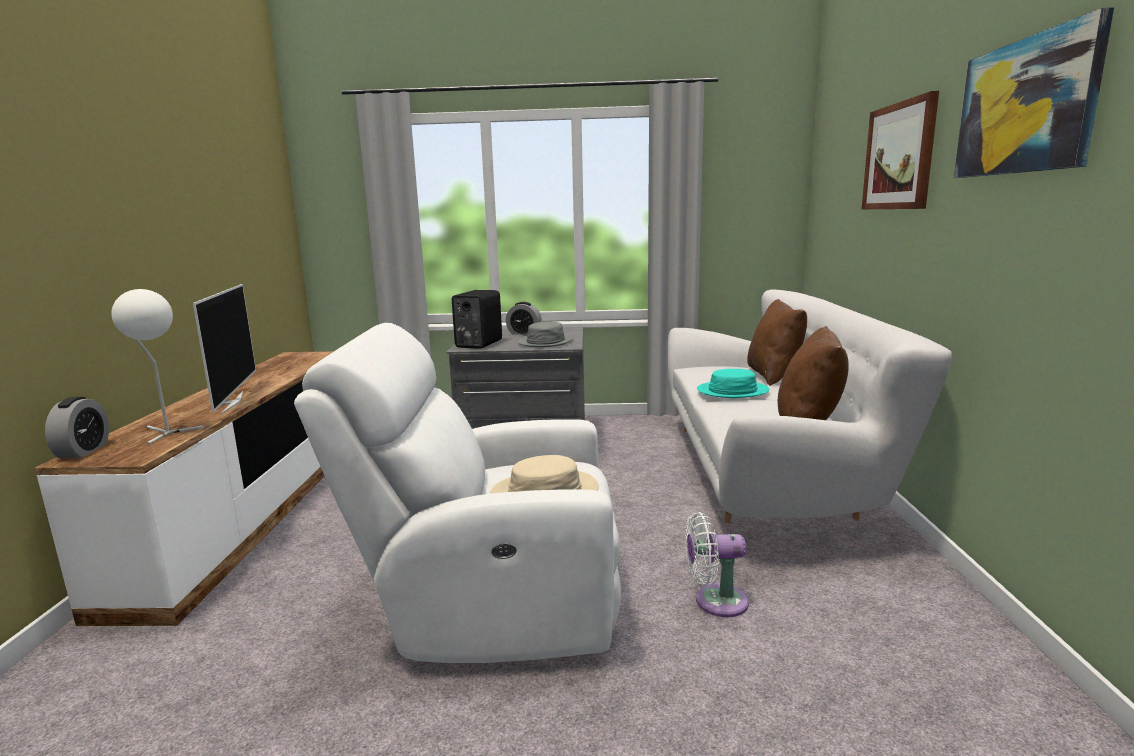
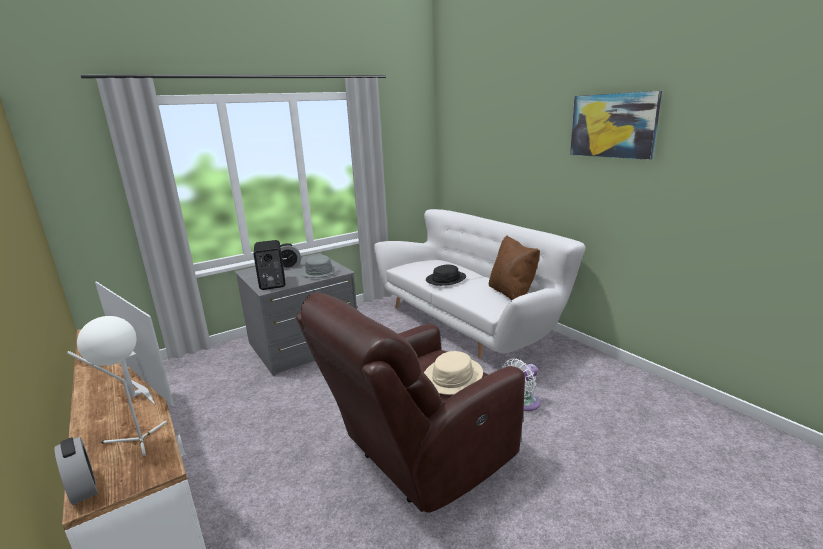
camera: 35 degrees left, 5 degrees up
(490, 602) = (418, 457): white armchair -> brown armchair
(732, 391) = (446, 279): turquoise hat -> black hat
(774, 376) = (450, 263): brown pillow -> none
(899, 156) = (521, 136): picture -> none

